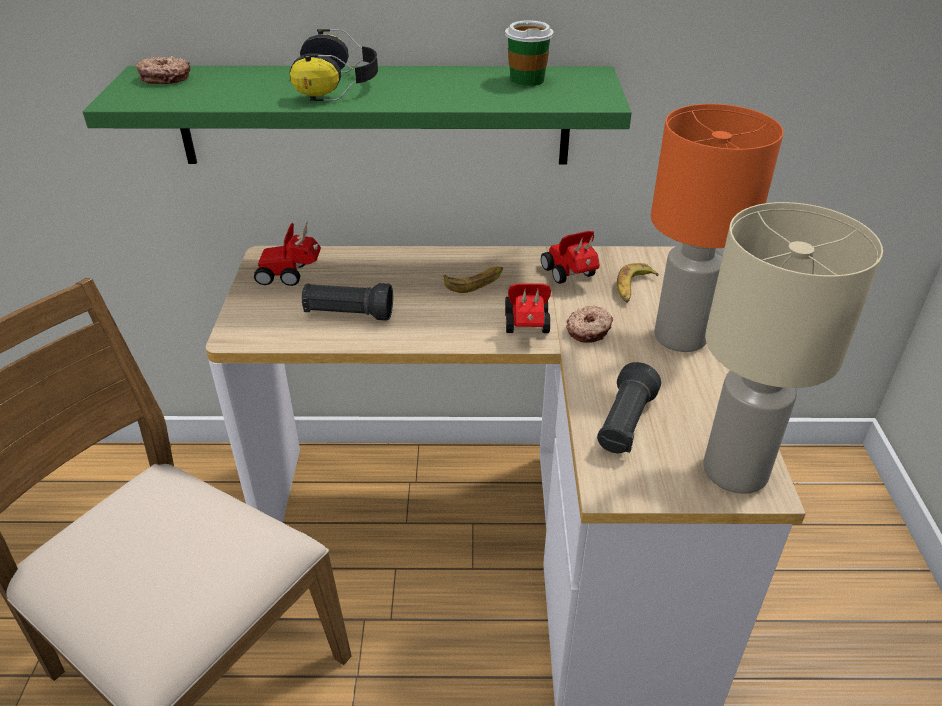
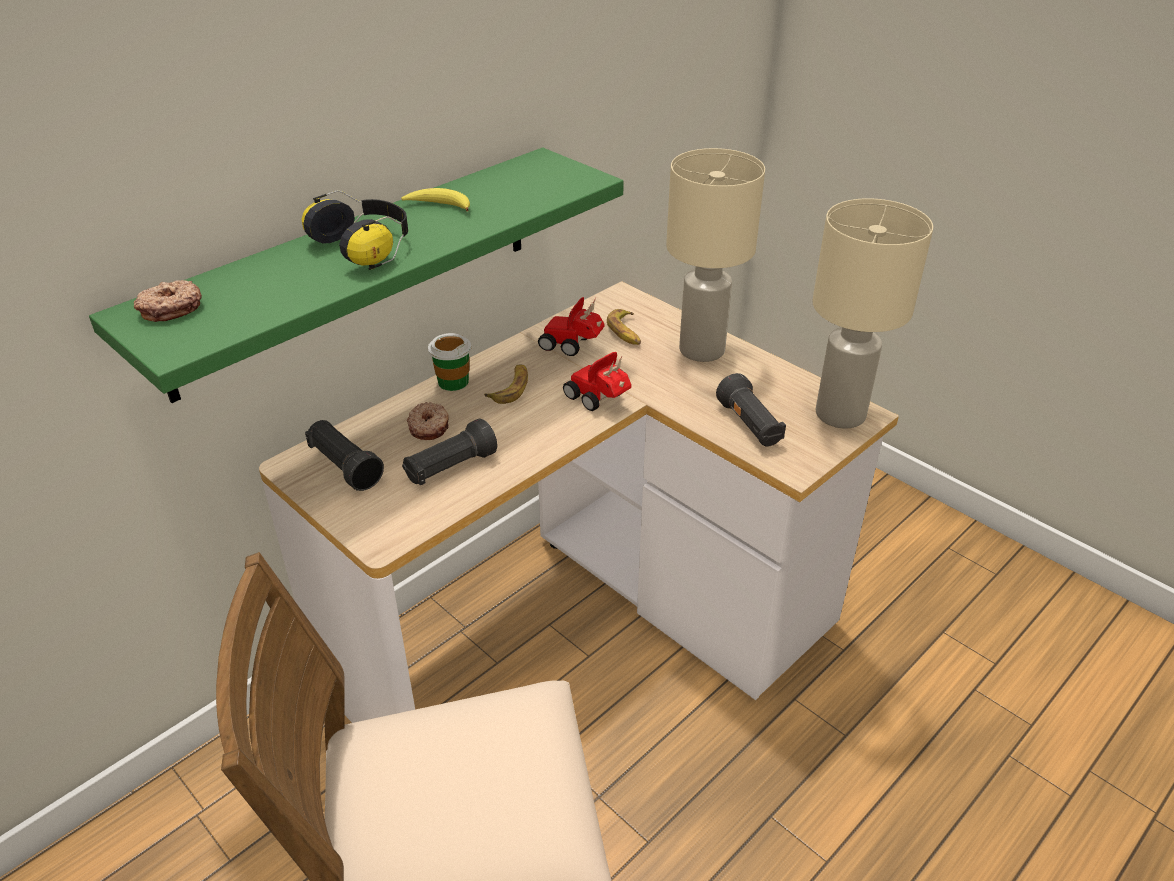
camera: 45 degrees left, 0 degrees up
(291, 275) = (345, 467): toy car -> black flashlight
(443, 78) = (439, 206): none -> banana
(527, 80) = (505, 182): cup -> cup (453, 382)
(589, 330) = (642, 378): donut -> donut (429, 427)
(682, 337) = (703, 350): orange table lamp -> beige table lamp

